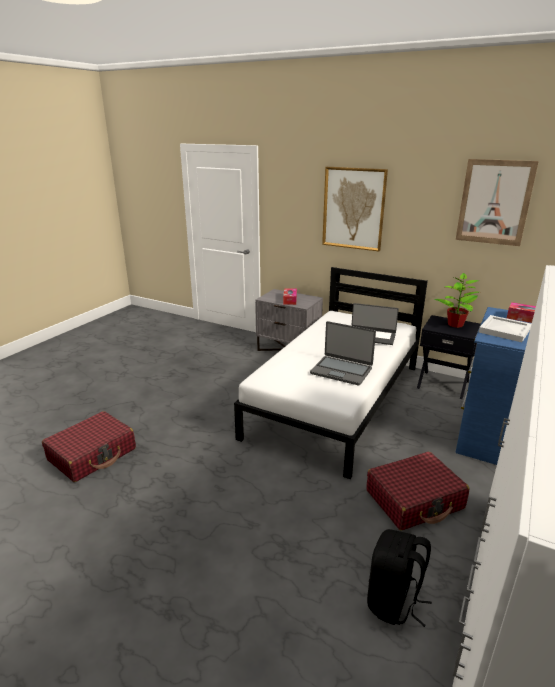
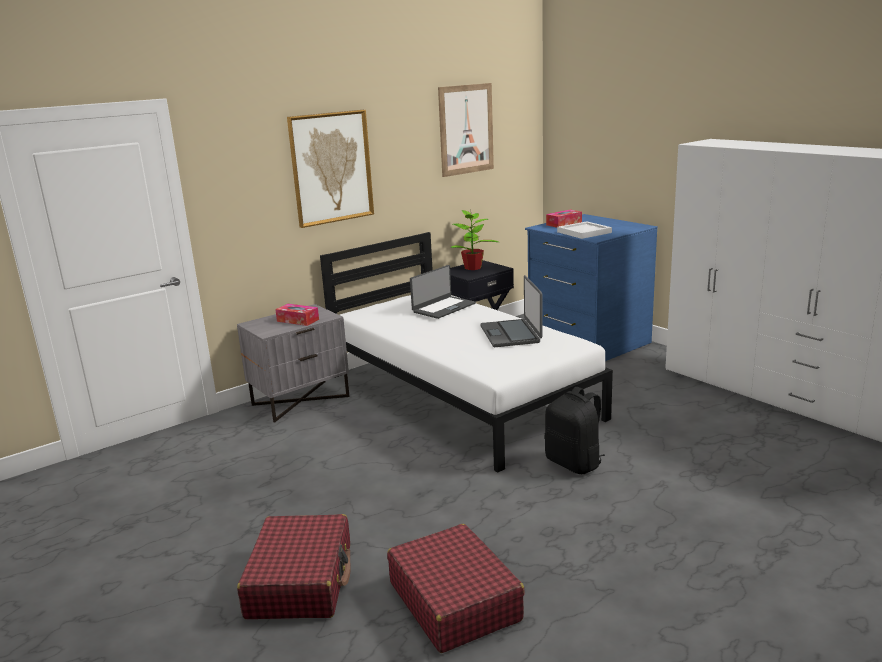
camera: 65 degrees left, 5 degrees down
(341, 371) = (511, 334): laptop -> laptop turned 120 degrees clockwise
(394, 601) = (772, 435): black backpack -> black backpack (574, 463)
(414, 500) = (653, 397): red suitcase -> red suitcase (301, 581)

